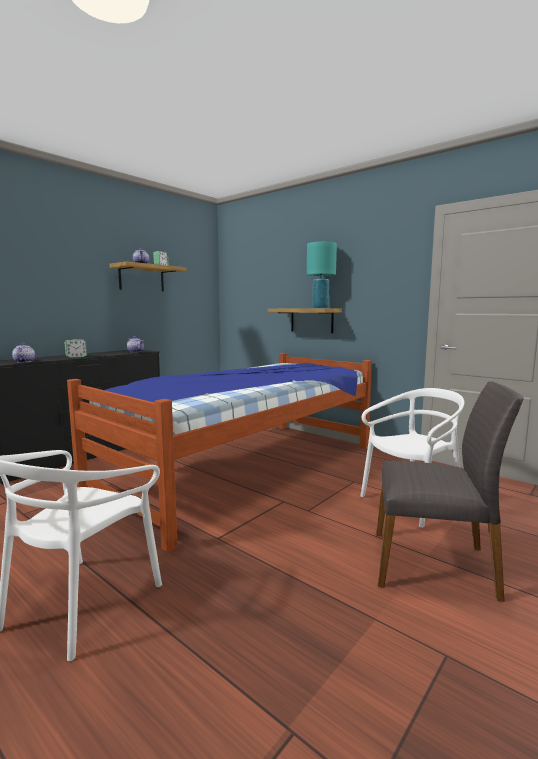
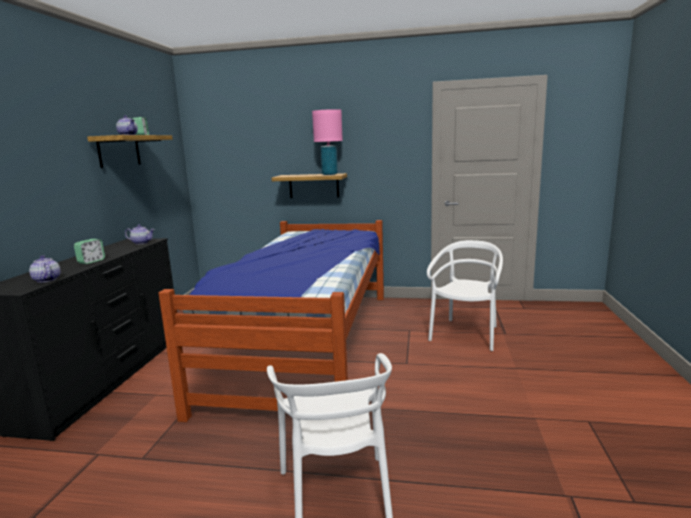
camera: 30 degrees left, 5 degrees up
(320, 308) = (329, 174): turquoise table lamp -> pink table lamp
(434, 564) = (526, 372): grey chair -> none

